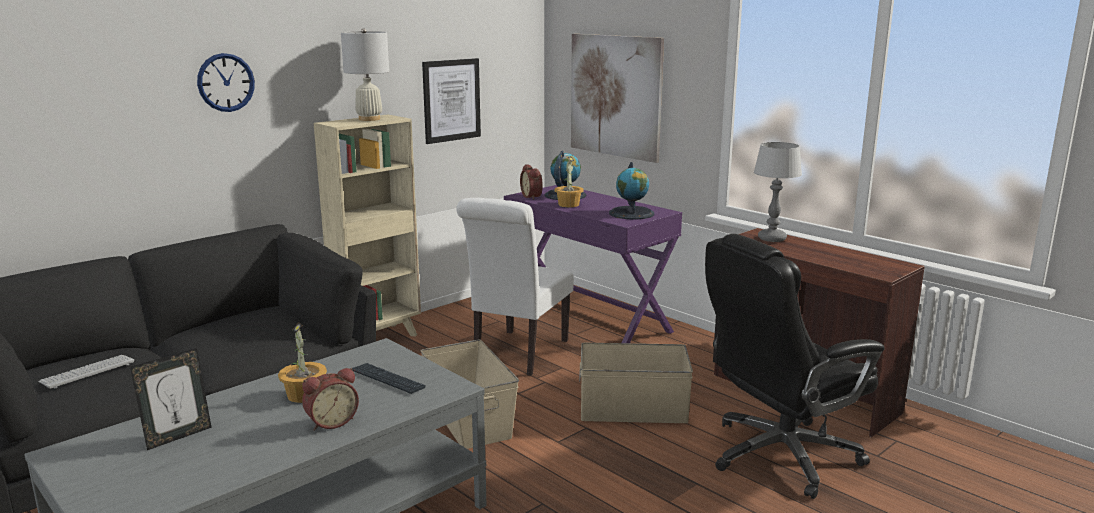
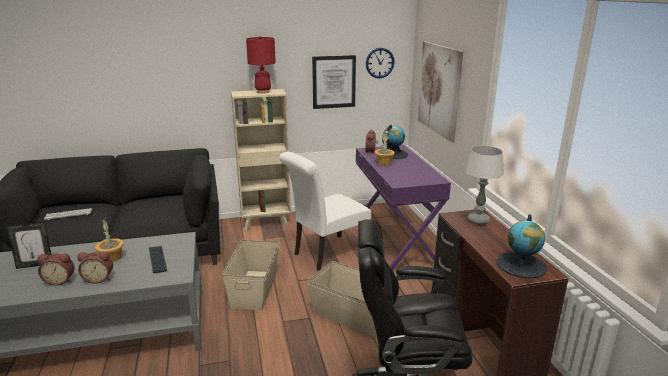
camera: 30 degrees right, 5 degrees up
(226, 82) = (179, 65): wall clock -> wall clock (379, 63)
(266, 441) = (60, 280): none -> alarm clock
(369, 119) = (263, 92): white table lamp -> red table lamp
(631, 213) = (413, 177): globe -> globe (521, 265)

